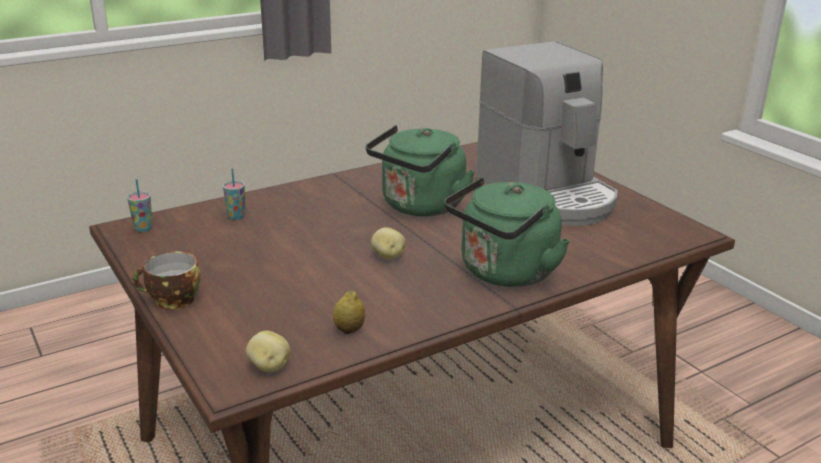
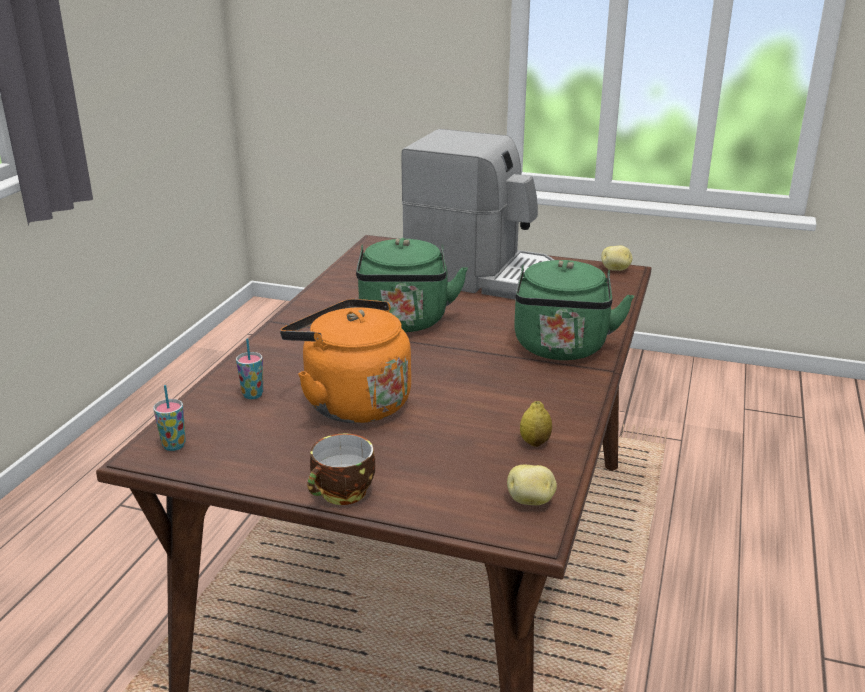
camera: 40 degrees left, 0 degrees up
(283, 246) = (351, 402): none -> orange kettle
(388, 256) = (455, 373): potato -> potato (616, 269)

